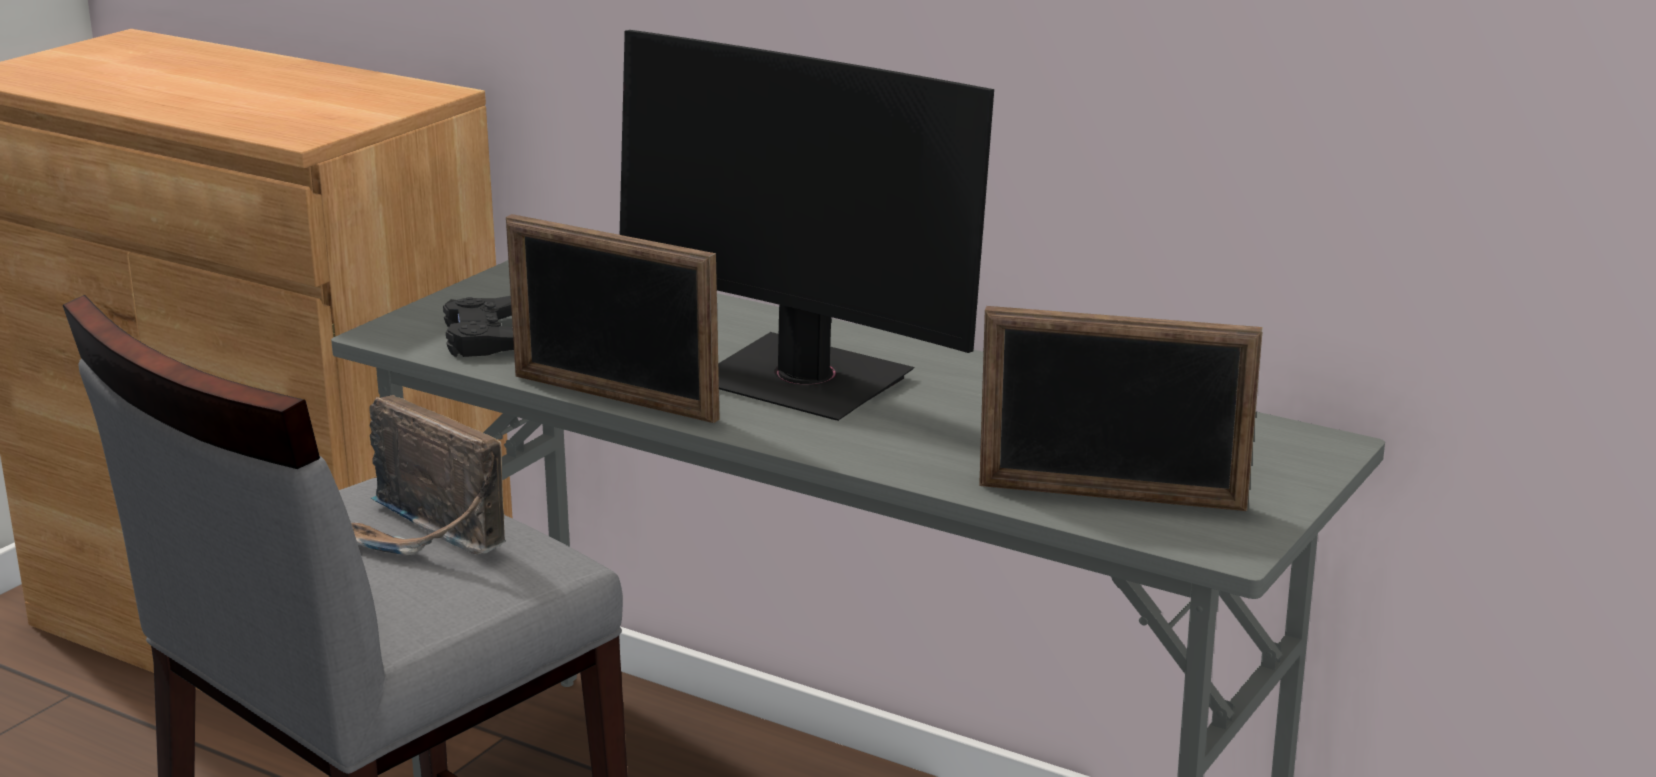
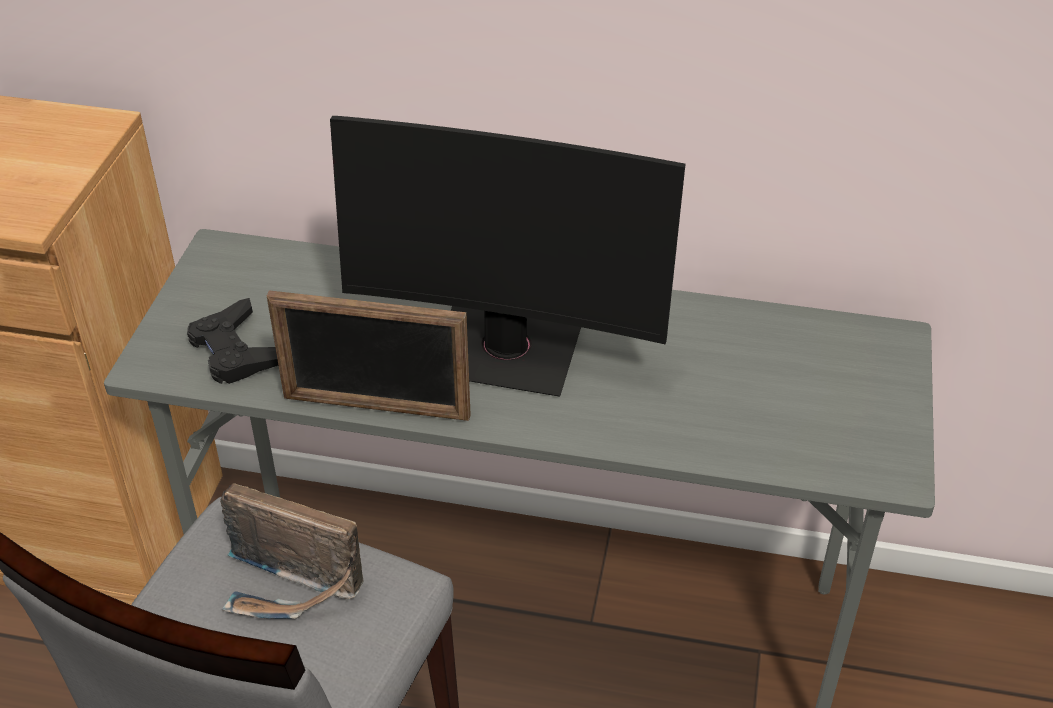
camera: 20 degrees left, 20 degrees up
(1111, 497) = (792, 437): picture frame -> none

